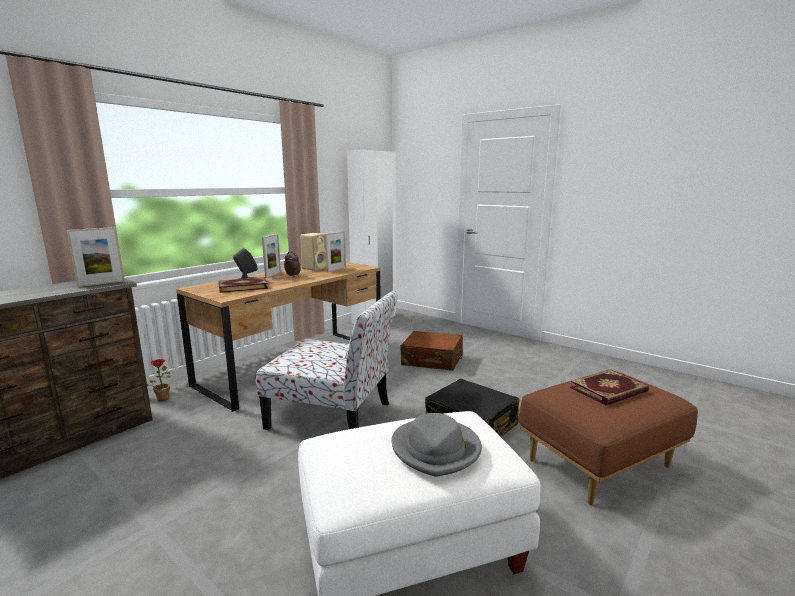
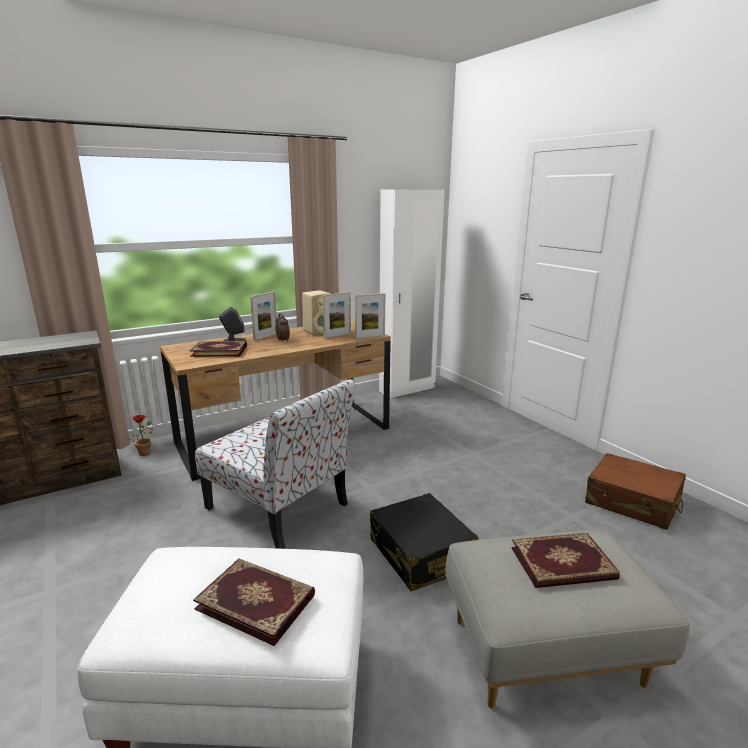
camera: 20 degrees right, 5 degrees up
(101, 283) = (70, 342): picture frame -> picture frame (370, 337)
(432, 360) = (436, 456): brown suitcase -> brown suitcase (632, 502)
(436, 449) = (257, 601): grey hat -> book
(599, 464) = (545, 654): brown ottoman -> grey ottoman

